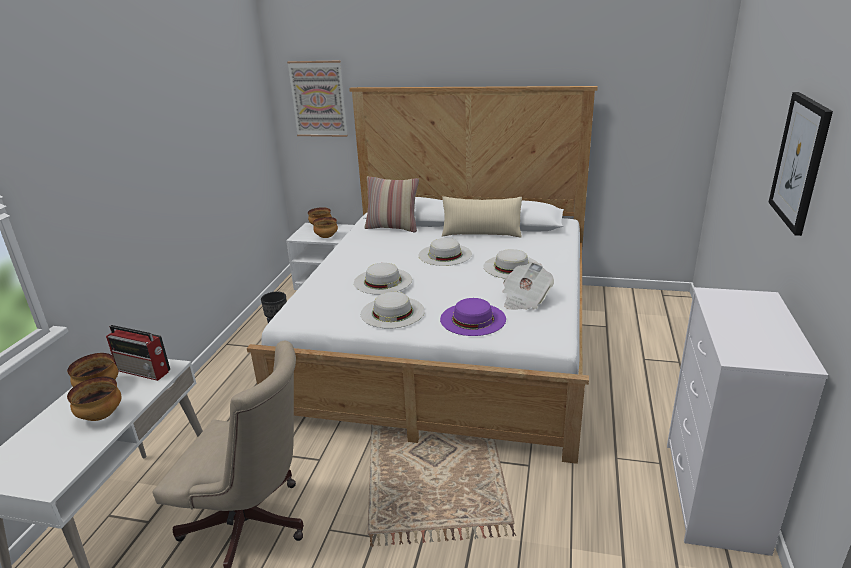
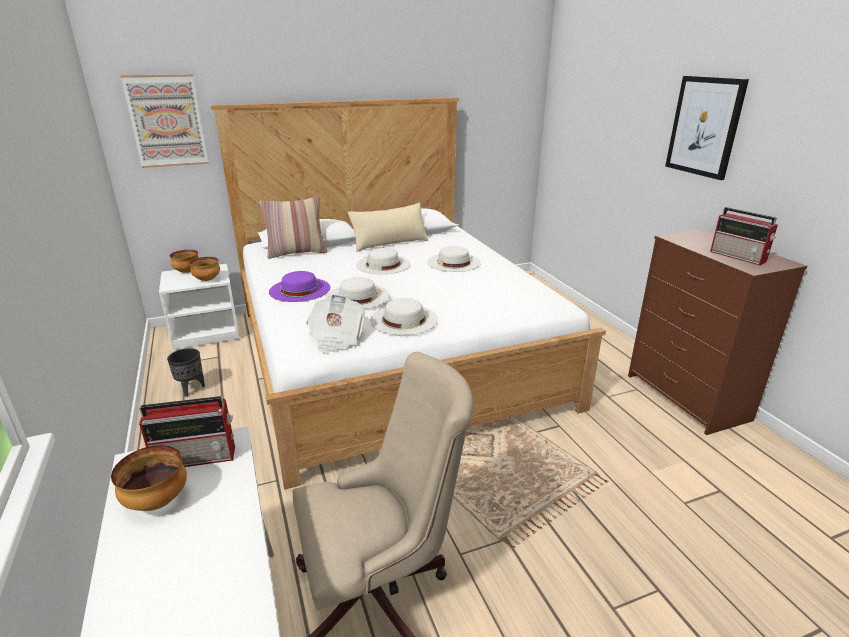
camera: 35 degrees left, 0 degrees up
(100, 416) = (207, 529): bowl -> none
(472, 319) = (480, 307): purple hat -> purple hat (299, 289)
(525, 299) = (499, 283): newspaper -> newspaper (336, 337)
(714, 496) = (687, 397): white dresser -> brown dresser
(750, 339) = (739, 257): none -> radio

